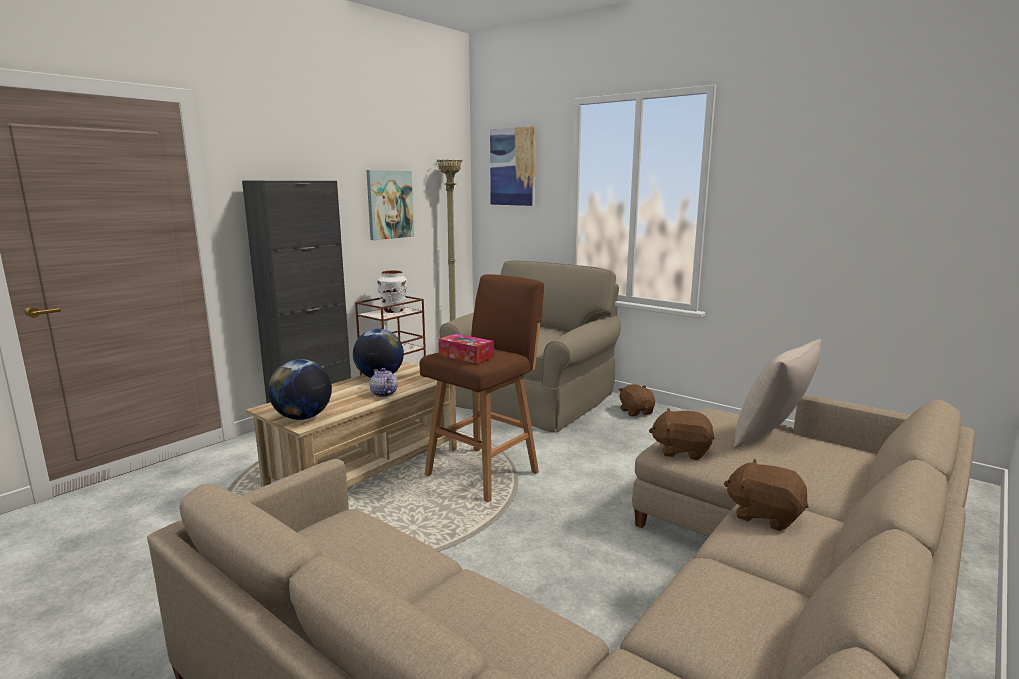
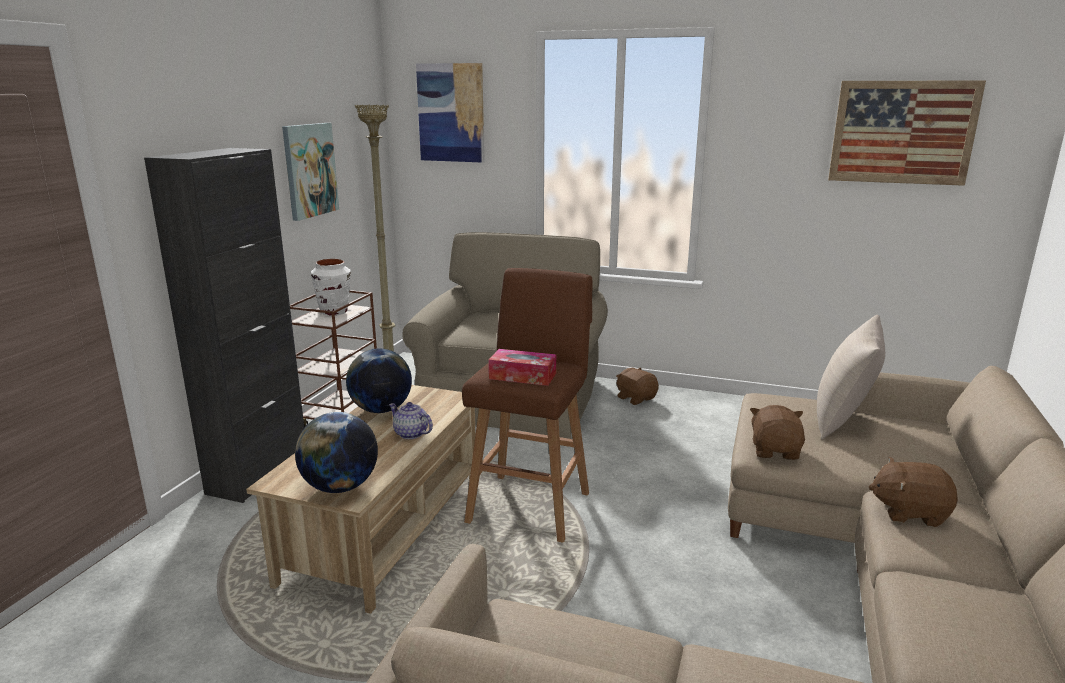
camera: 20 degrees left, 5 degrees up
(681, 451) = (775, 451): brown plush toy -> brown plush toy turned 105 degrees clockwise
(893, 173) = (902, 132): none -> picture

